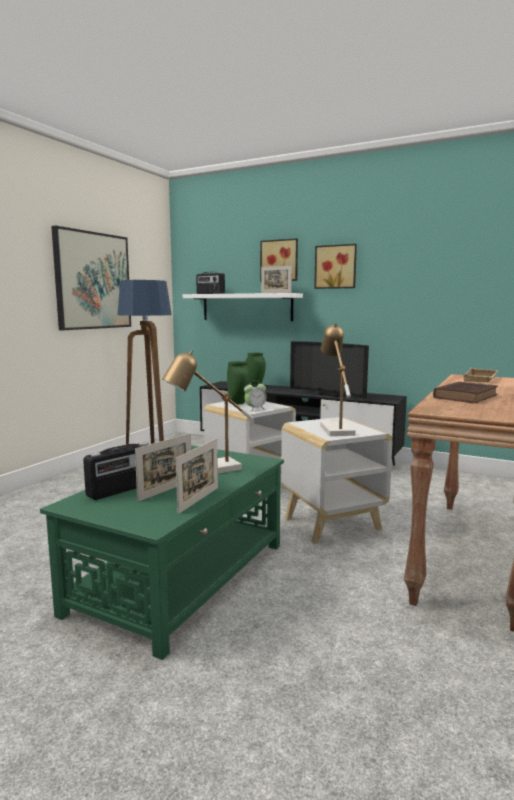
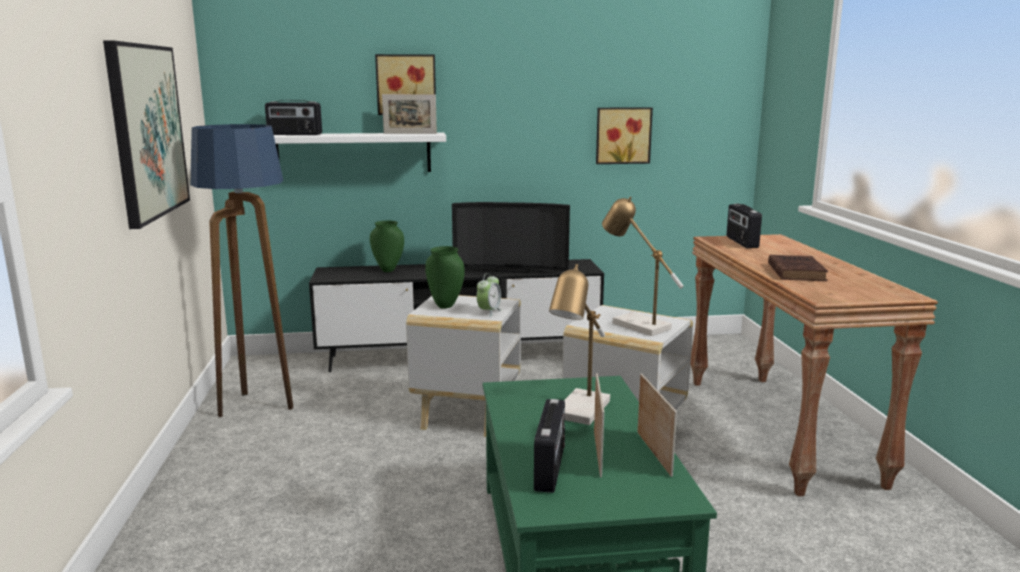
camera: 35 degrees left, 5 degrees up
(336, 267) = (491, 96): picture -> picture (622, 135)
(481, 379) = (741, 242): beige tray -> radio

